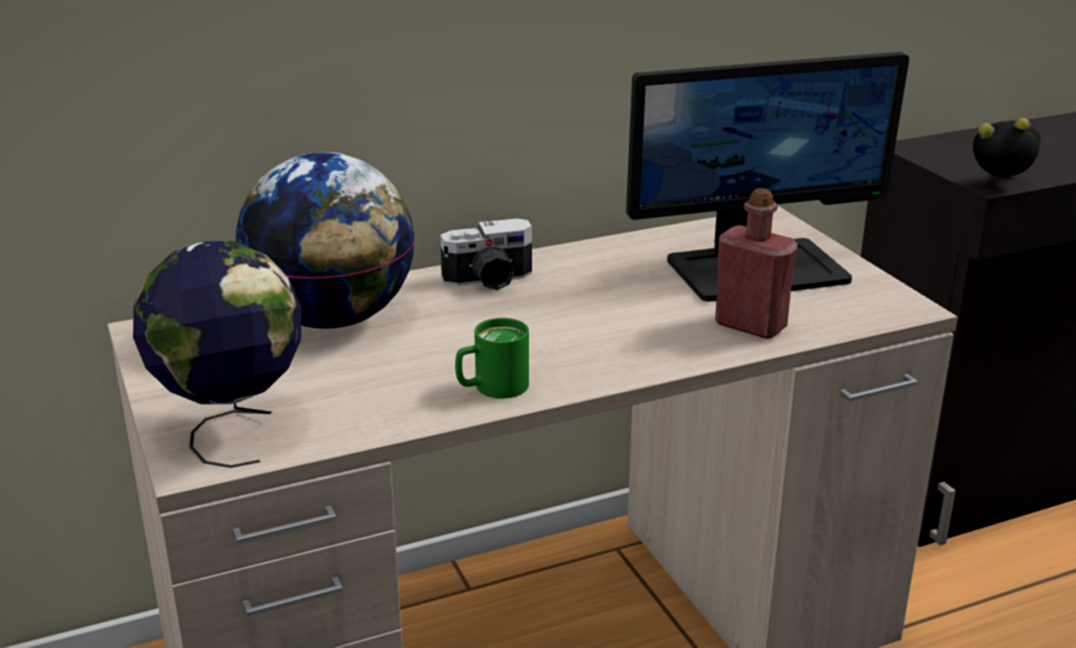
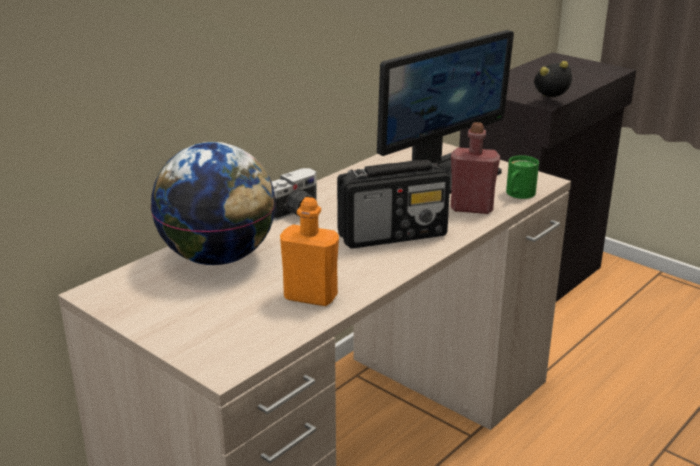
camera: 25 degrees left, 0 degrees up
(232, 430) = (227, 341): globe -> none
(395, 398) = (310, 297): none -> orange bottle
(491, 388) = (363, 277): green mug -> green mug (518, 195)
(594, 339) = (393, 235): none -> radio

